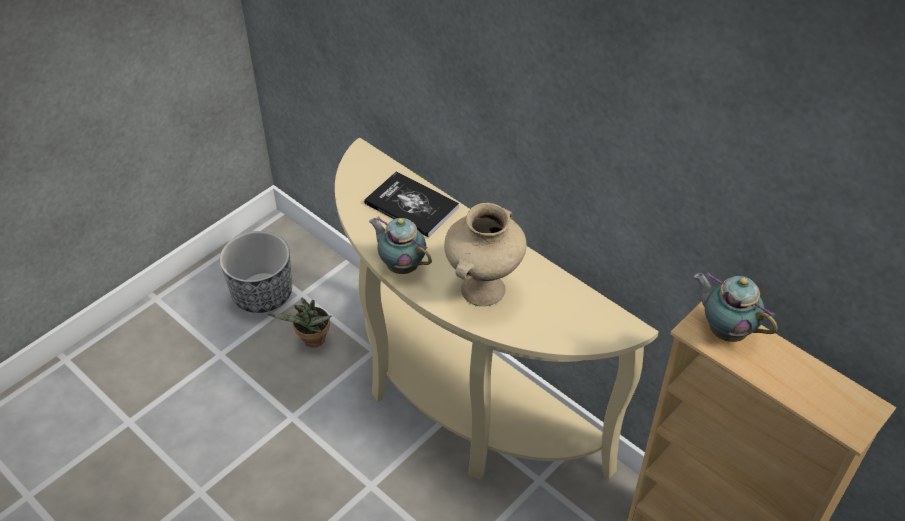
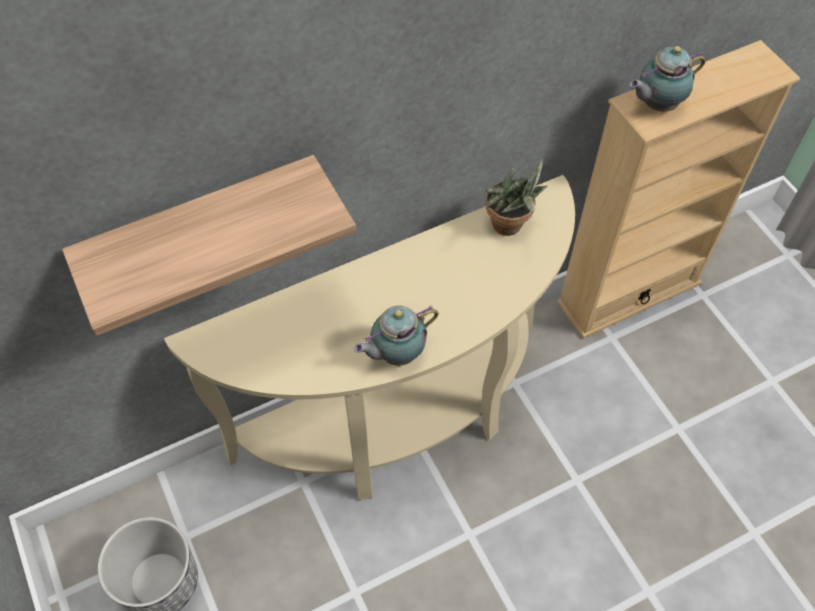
camera: 70 degrees left, 10 degrees up
(312, 341) = (260, 543): potted plant -> potted plant (510, 227)
(400, 80) = (202, 231): none -> shelf
(411, 205) = (309, 318): book -> none
(483, 290) = (462, 291): beige vase -> none

